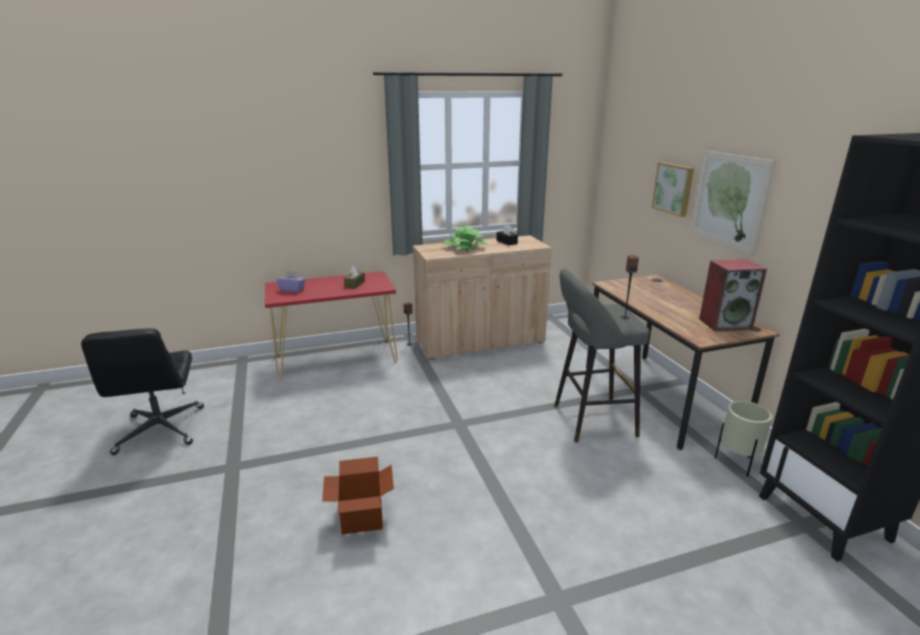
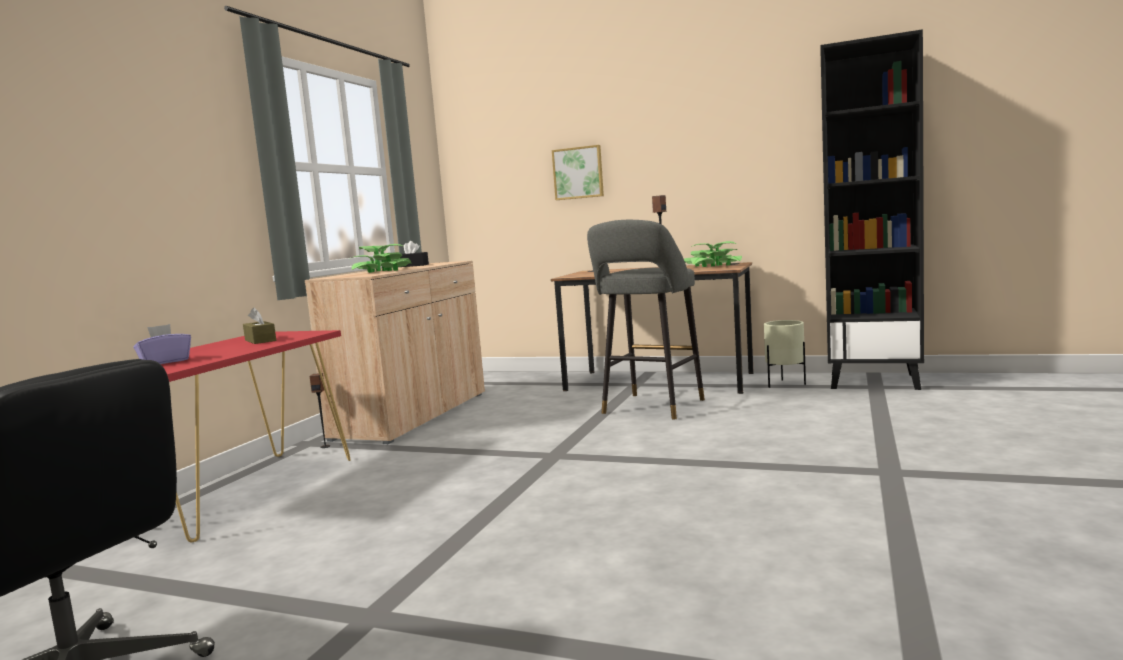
camera: 50 degrees left, 15 degrees down
(362, 517) = (653, 536): cardboard box -> none
(725, 324) = (713, 265): speaker -> potted plant
(729, 200) = (655, 163): picture -> none

